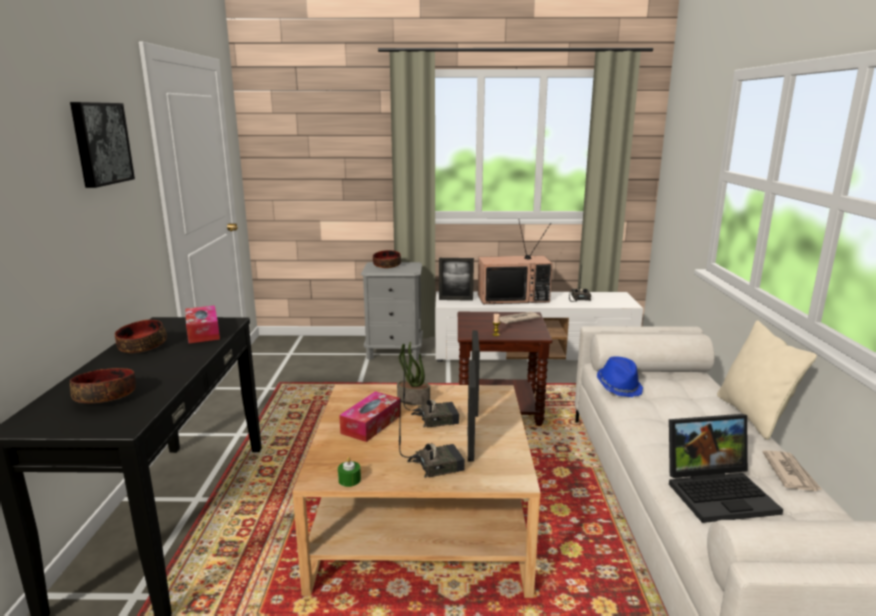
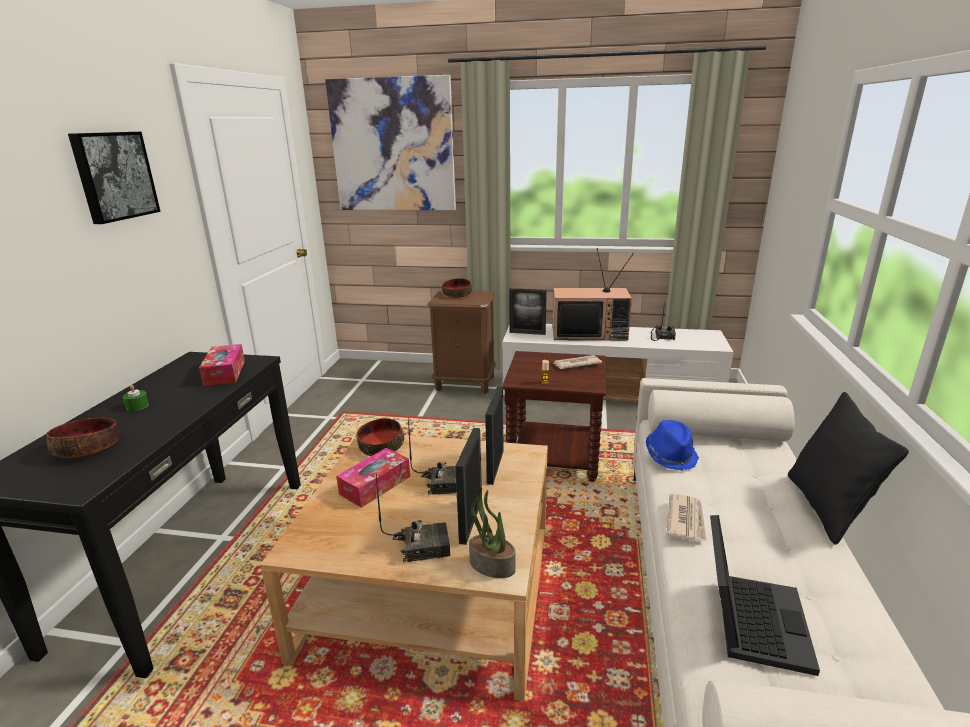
camera: 10 degrees right, 5 degrees up
(142, 346) = (158, 387): bowl -> bowl (381, 446)
(321, 126) = (393, 146): none -> picture
(349, 480) = (323, 556): green candle -> green candle (137, 406)
(394, 352) = (465, 383): grey nightstand -> brown nightstand
(413, 400) = (431, 457): potted plant -> potted plant (491, 566)
(719, 492) = (749, 617): laptop -> laptop turned 75 degrees counterclockwise
(753, 416) = (826, 508): beige pillow -> black pillow
(790, 473) = (852, 598): newspaper -> newspaper (686, 520)

